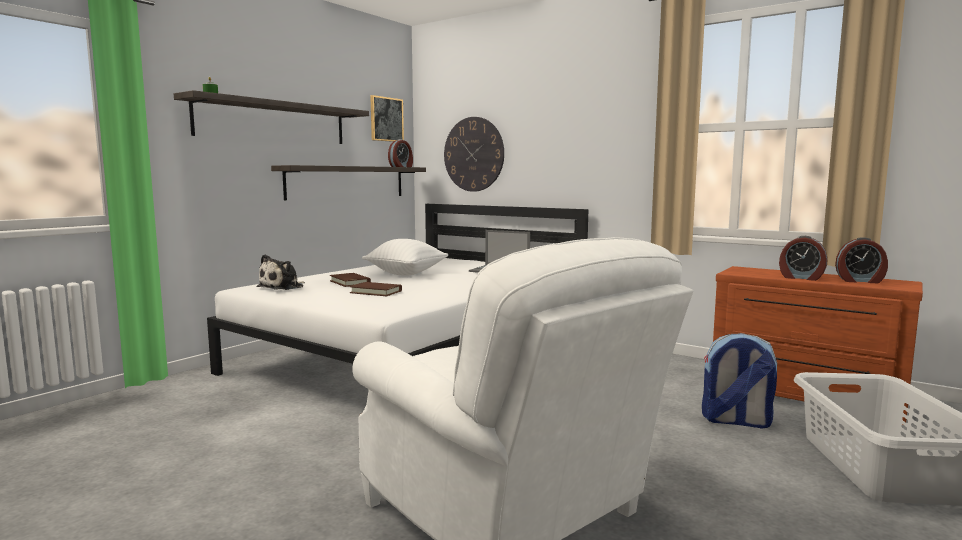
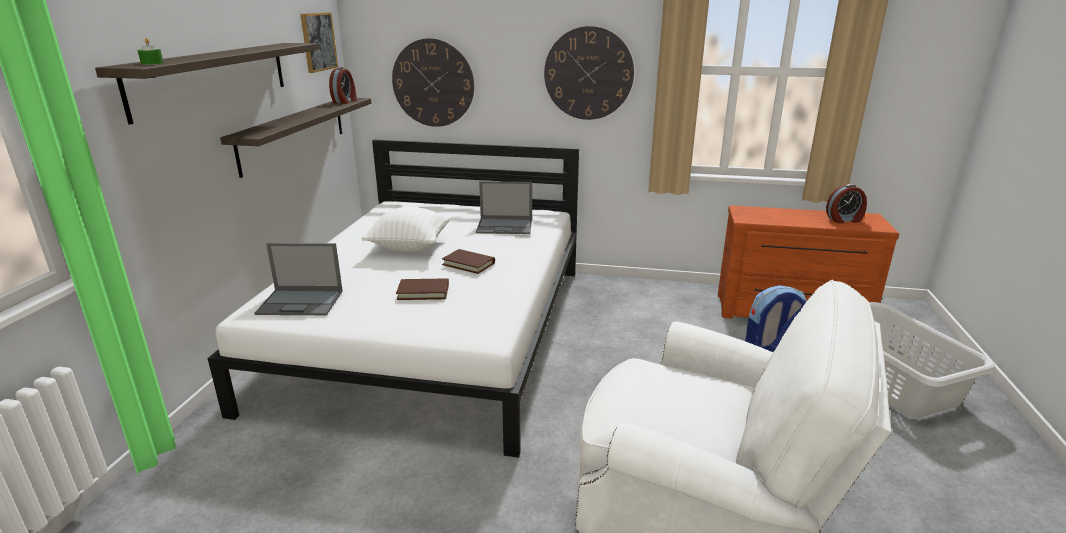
camera: 25 degrees left, 15 degrees up
(283, 287) = (301, 302): plush toy -> laptop
(350, 282) = (369, 276): brown book -> brown book (468, 264)
(598, 138) = (588, 73): none -> wall clock
(801, 278) = (802, 221): alarm clock -> none

